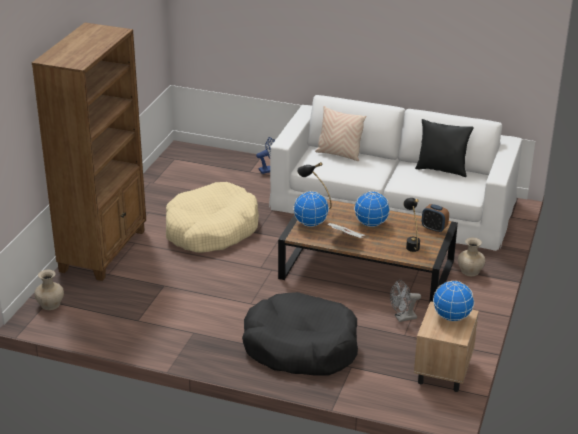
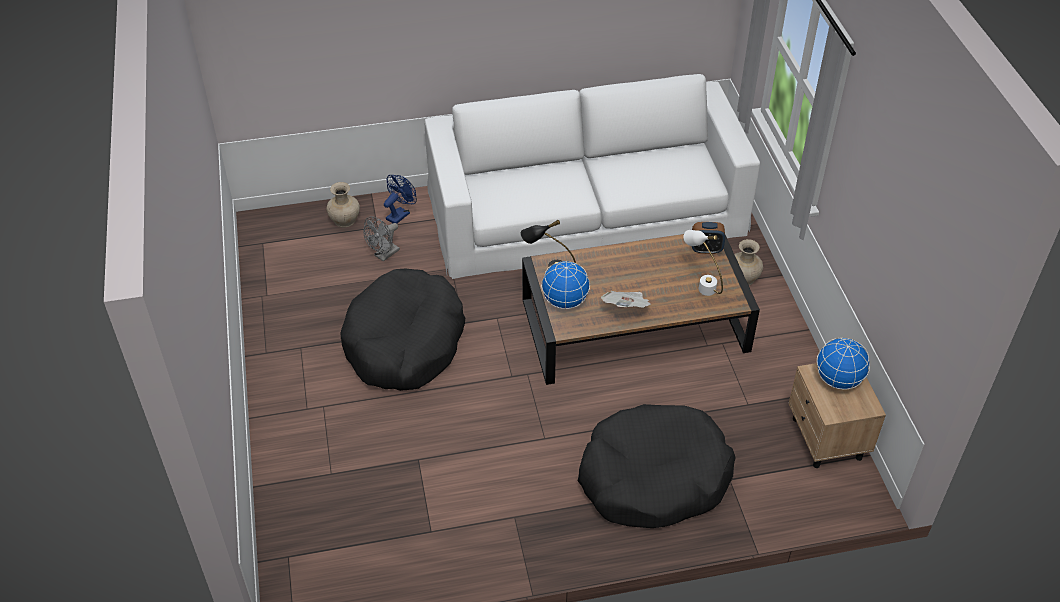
camera: 30 degrees left, 15 degrees up
(50, 304) = (295, 561): beige vase -> beige vase (344, 220)
(104, 250) = (294, 437): brown bookcase -> none
(211, 230) = (404, 343): beige dog bed -> black dog bed
(339, 154) = (513, 176): beige pillow -> none
(371, 224) = (633, 272): globe -> none
(402, 318) = (727, 380): grey fan -> grey fan (384, 255)
(411, 244) = (701, 284): black table lamp -> white table lamp
(442, 169) = (648, 155): black pillow -> none

